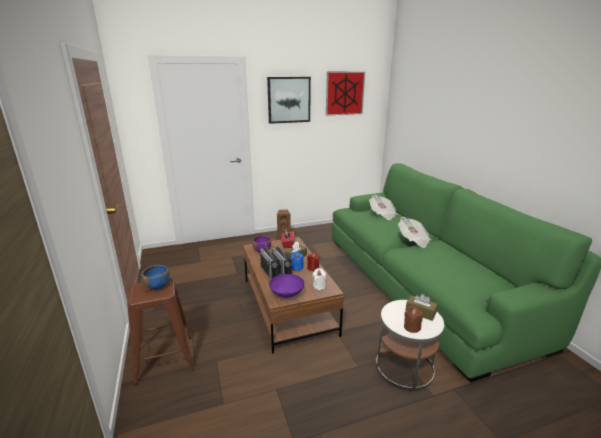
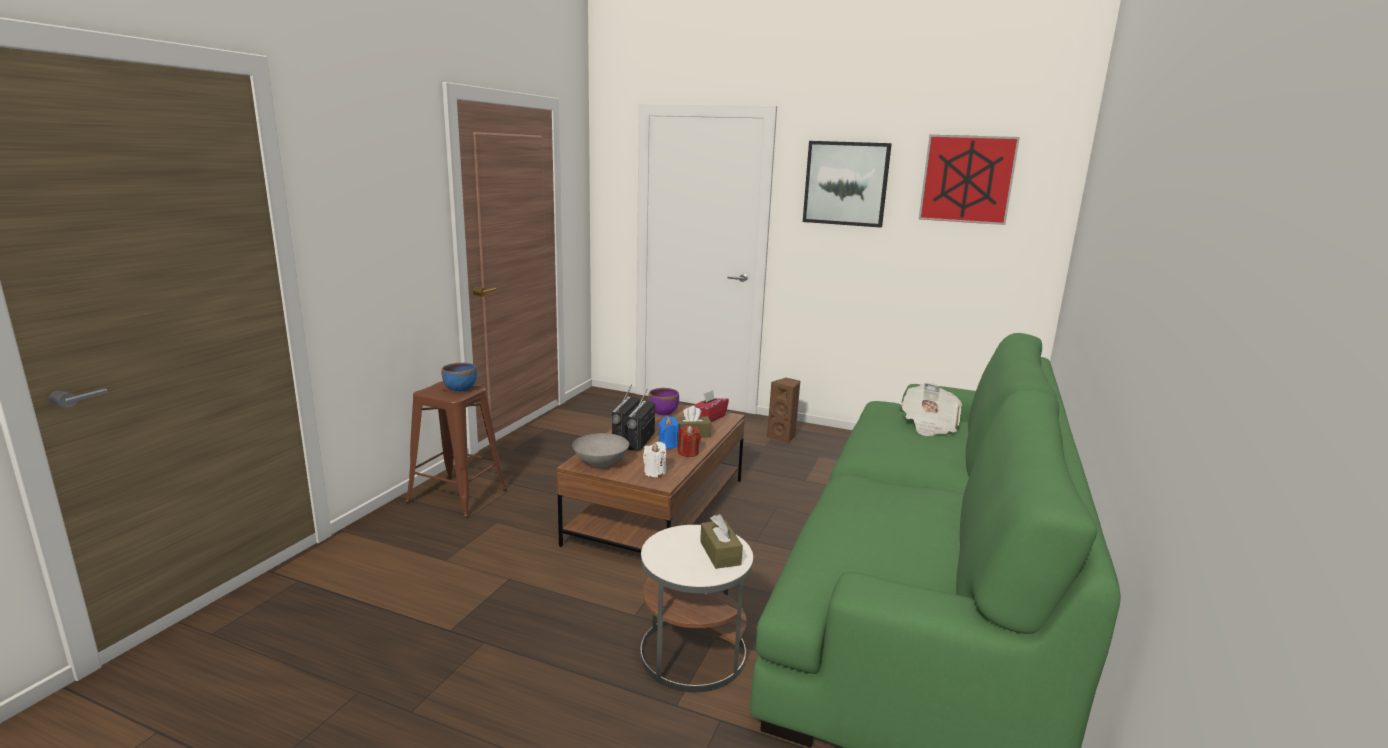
camera: 40 degrees right, 5 degrees down
(286, 294) = (600, 463): purple bowl -> grey bowl
(411, 327) = (669, 559): brown candle -> none
(413, 240) = (904, 473): newspaper -> none

